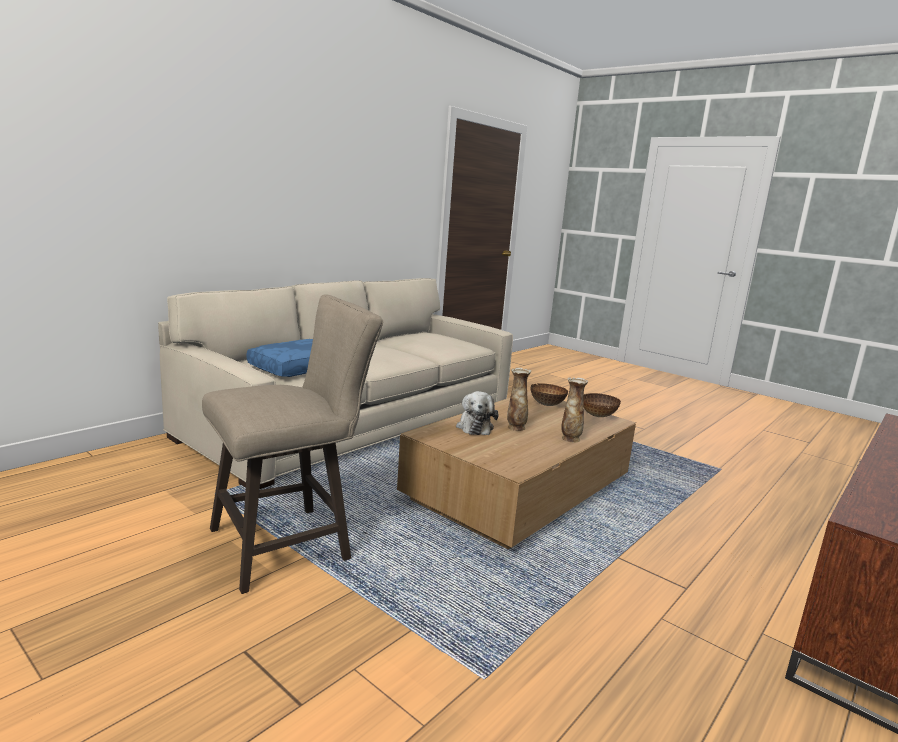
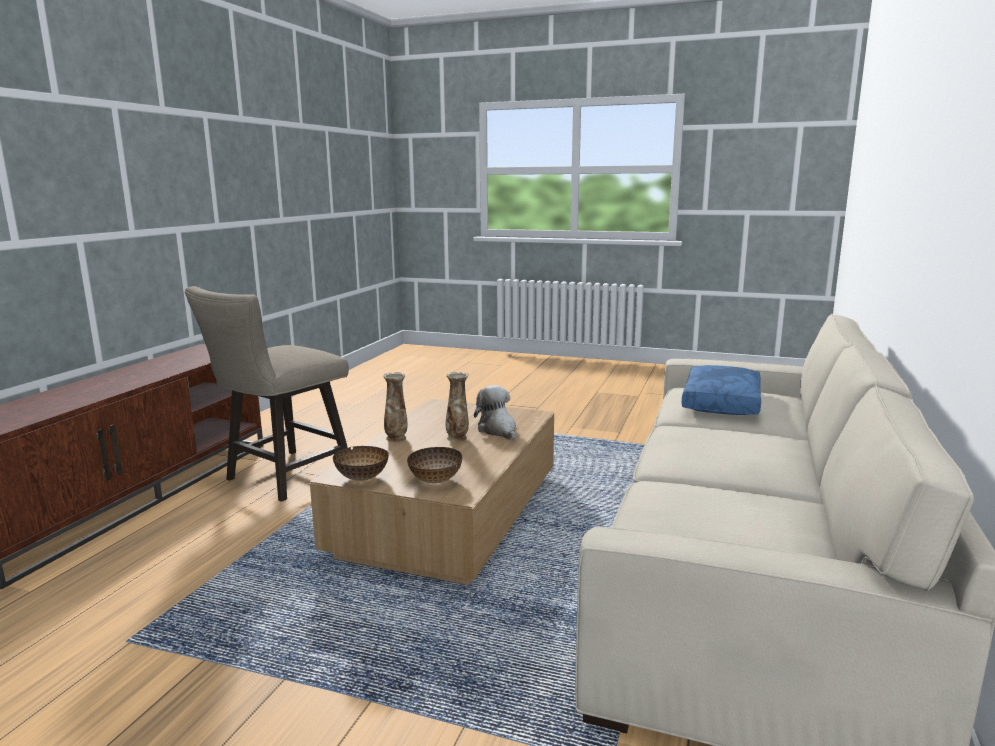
camera: 160 degrees right, 0 degrees up
(290, 543) = (584, 438): beige stool -> beige stool (282, 478)

